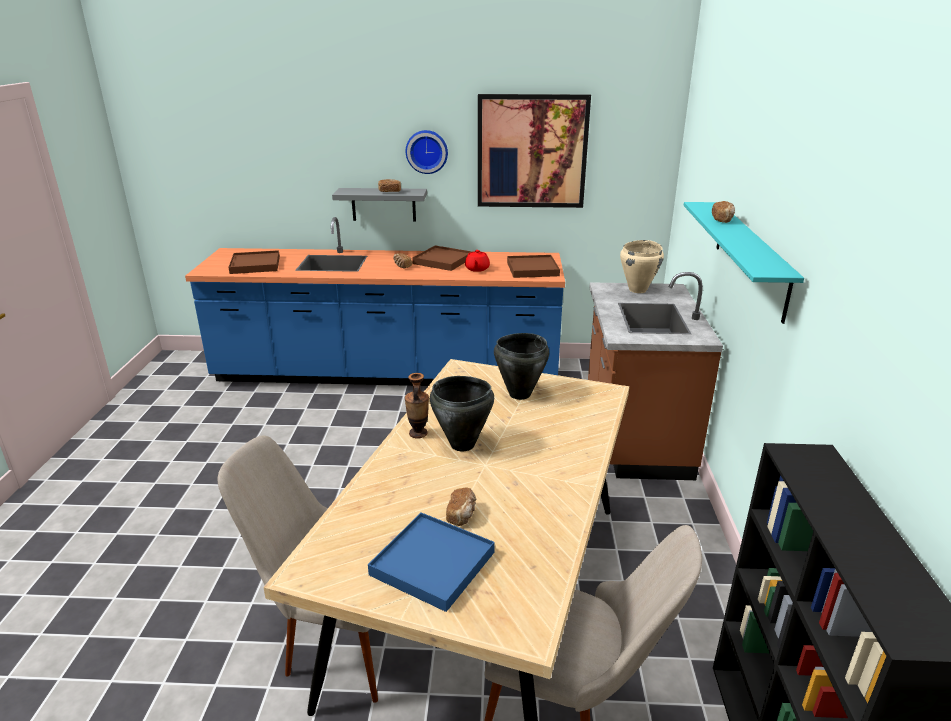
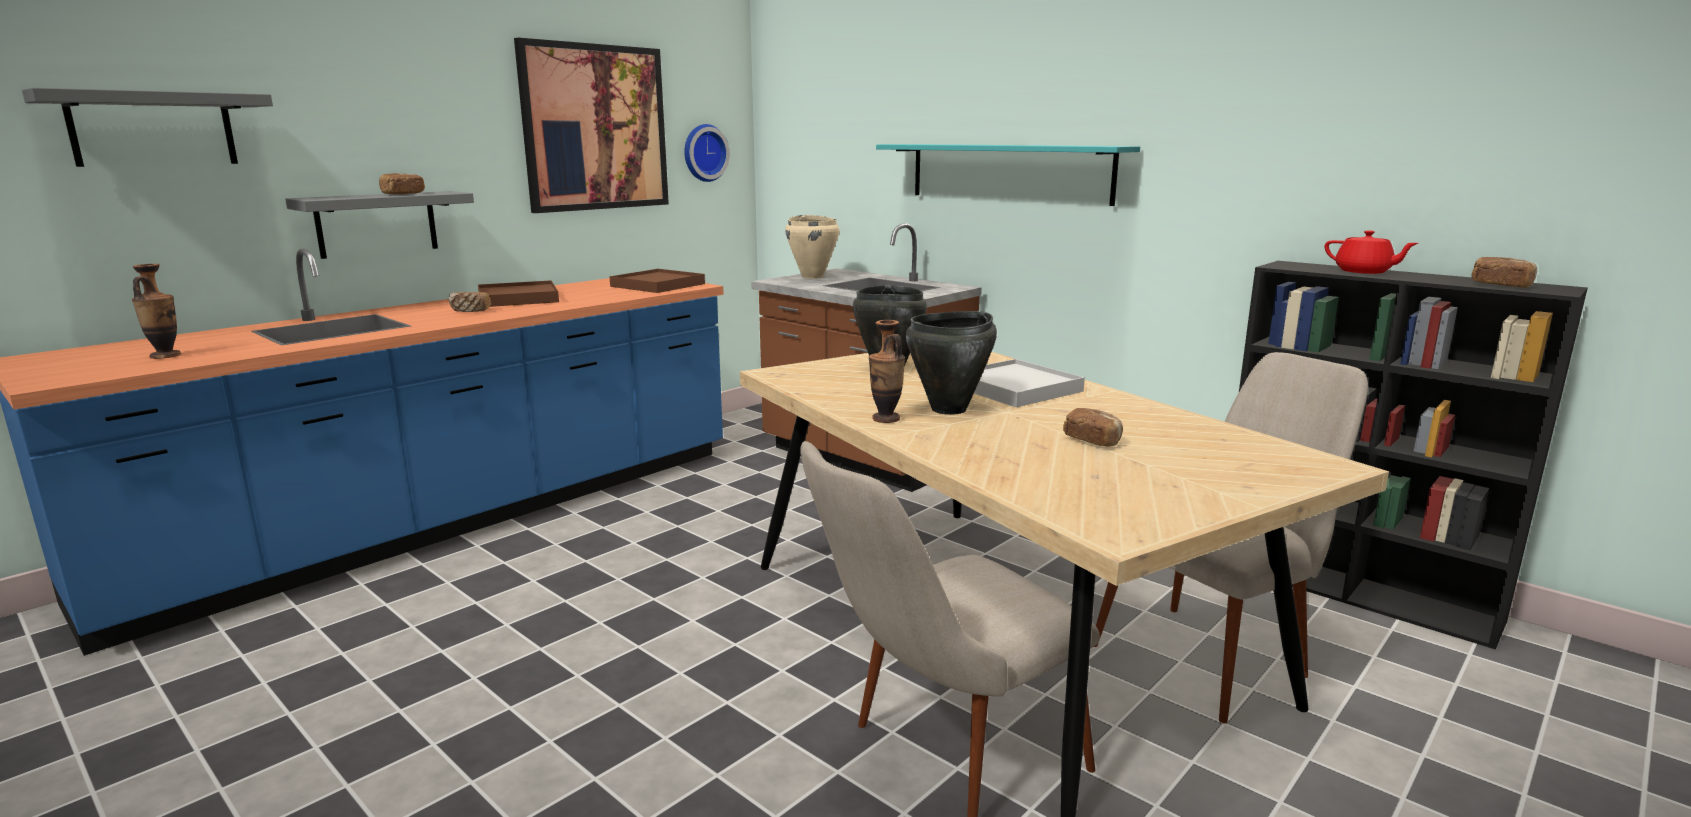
camera: 50 degrees left, 10 degrees down
(255, 265) = (165, 356): brown tray -> vase
(284, 151) = (153, 129): none -> grey shelf
(427, 151) = (444, 128): wall clock -> wall clock (703, 153)
(433, 563) = (1171, 472): blue tray -> none
(477, 269) = (589, 296): red teapot -> red teapot (1364, 272)
(541, 449) = (1015, 388): none -> white tray
(722, 219) = (954, 144): bread -> bread (1500, 285)

